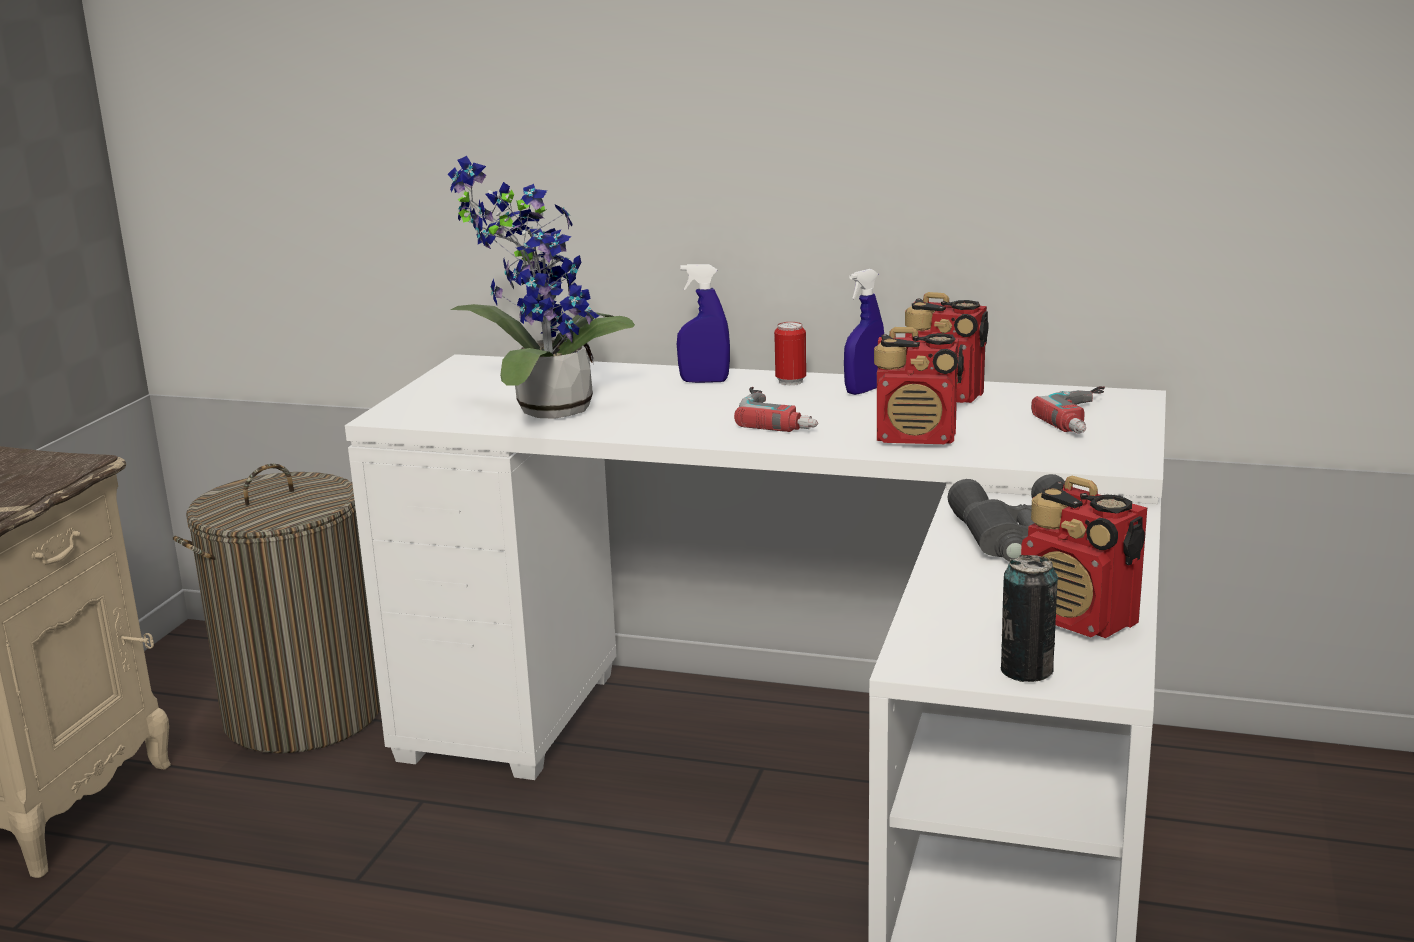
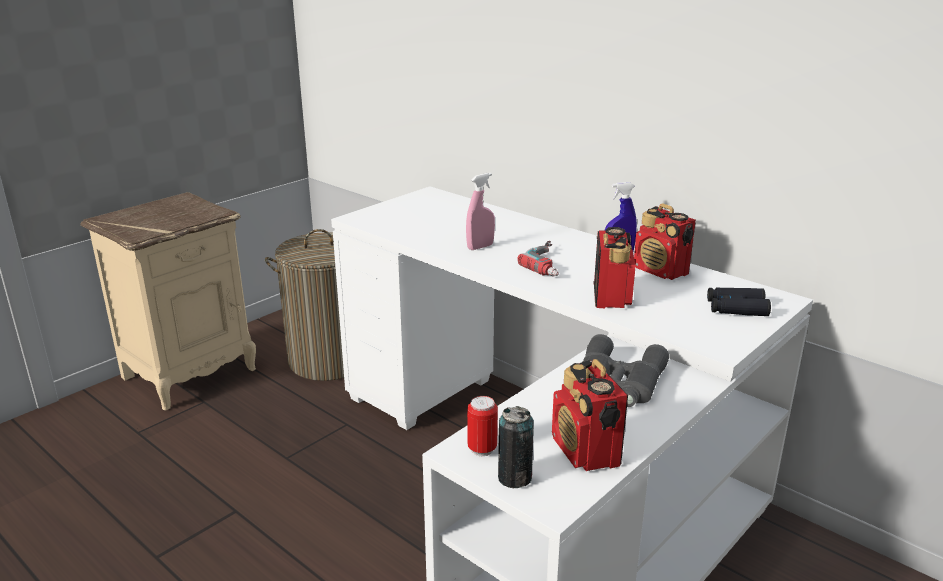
camera: 25 degrees right, 5 degrees up
(544, 409) = (433, 230): potted plant -> none
(648, 416) = (480, 247): none -> pink spray bottle
(704, 381) = (535, 230): blue spray bottle -> none
(790, 381) = (582, 241): can -> can (482, 449)
(917, 438) = (611, 297): radio -> radio turned 120 degrees counterclockwise
(1089, 418) = (736, 308): power drill -> black binoculars

